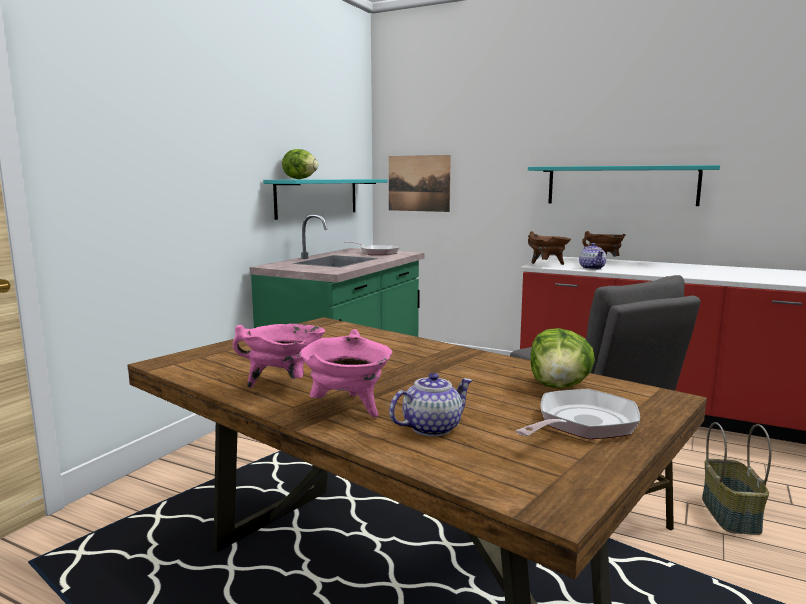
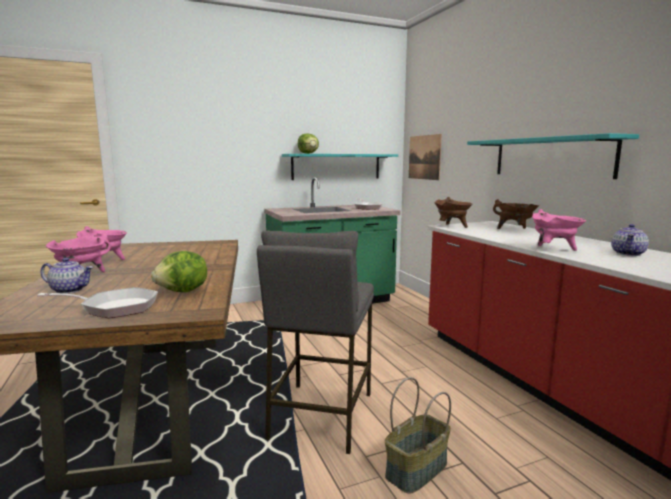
camera: 40 degrees right, 0 degrees up
(592, 268) = (478, 232): teapot -> teapot (628, 253)
(702, 275) = (553, 249): none -> pink cooking pot

